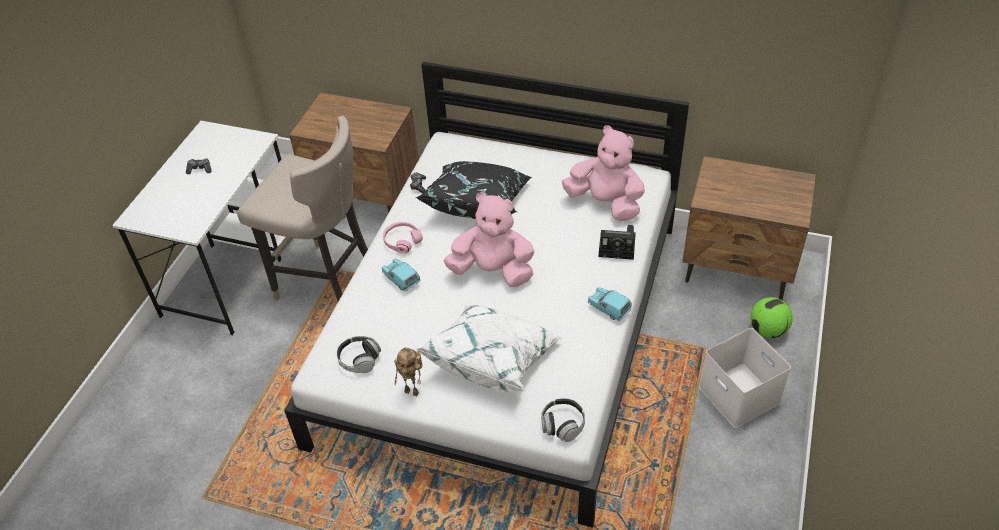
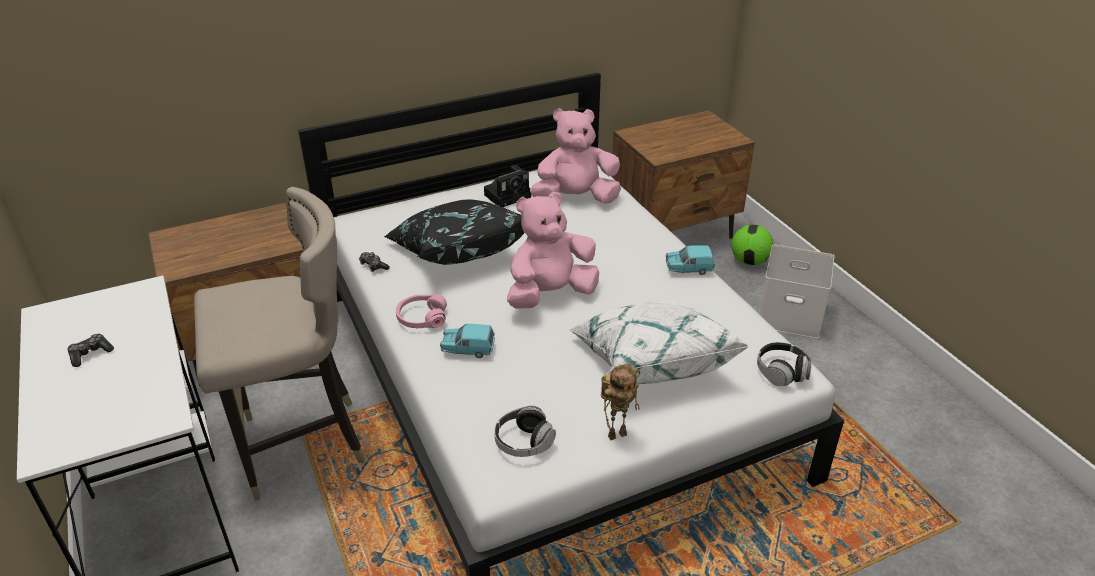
camera: 45 degrees left, 10 degrees down
(618, 247) = (632, 224): camera -> camera (509, 195)

